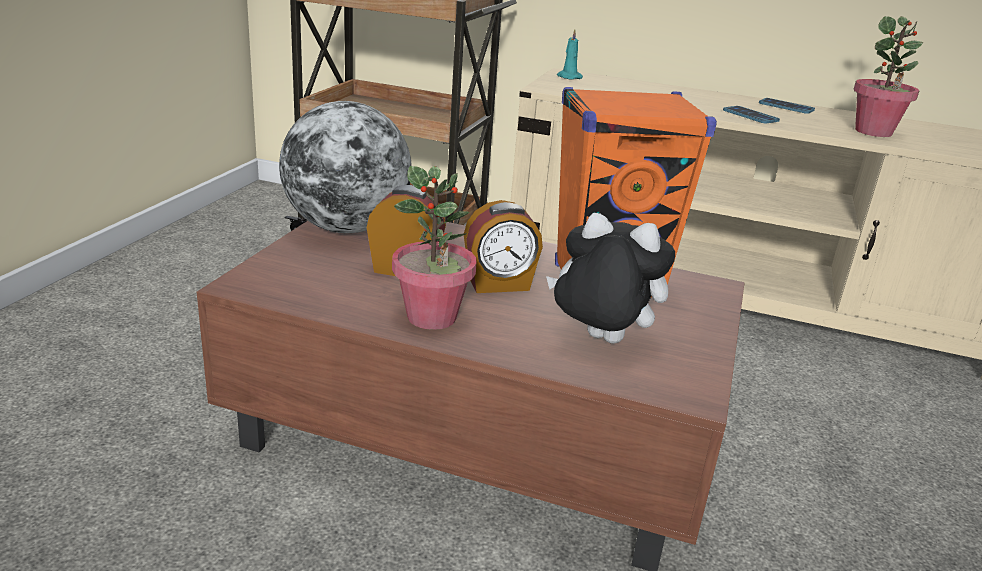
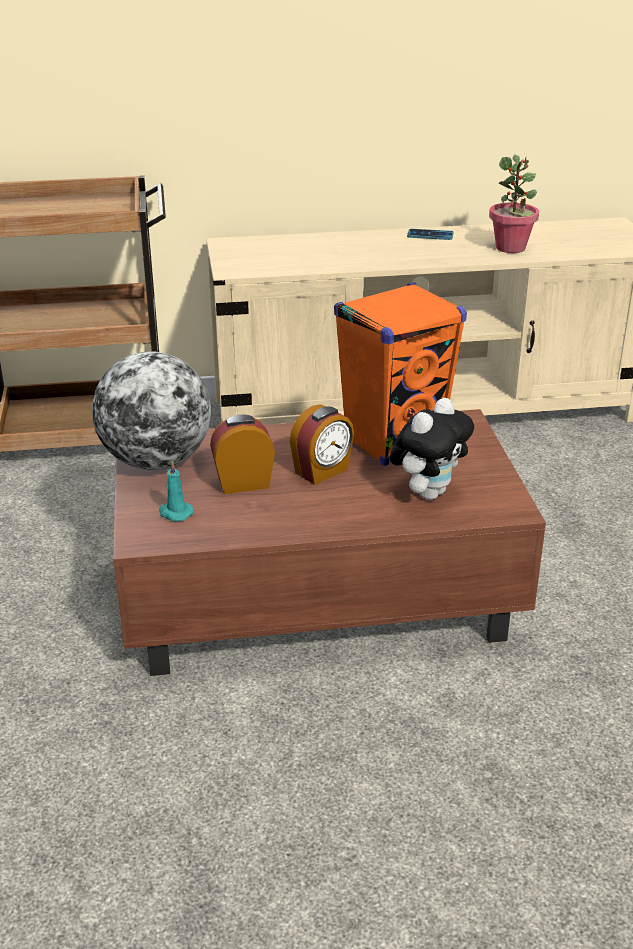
camera: 25 degrees left, 5 degrees up
(432, 317) = (305, 516): potted plant -> none
(568, 77) = (233, 248): turquoise candle -> turquoise candle (175, 513)
(599, 341) = (428, 492): plush toy -> plush toy turned 135 degrees clockwise
(750, 116) = (414, 256): phone -> none

